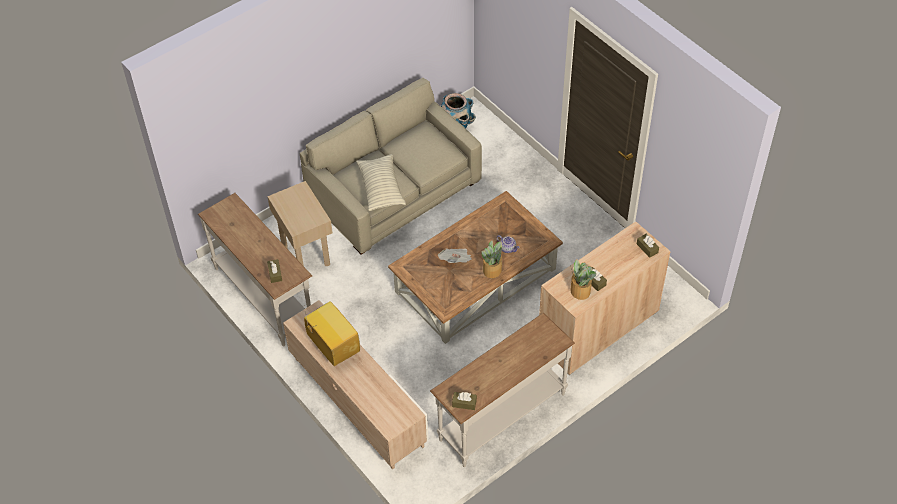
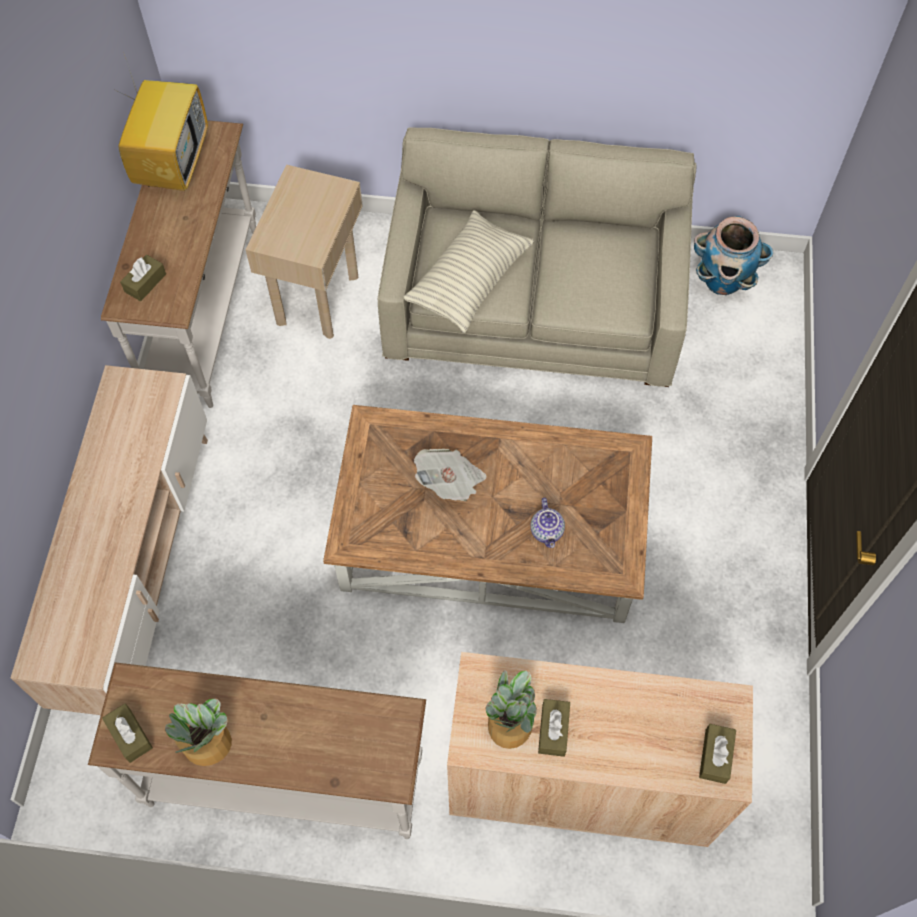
camera: 45 degrees right, 10 degrees up
(332, 347) = (117, 460): television -> television (172, 162)
(492, 270) = (485, 545): potted plant -> potted plant (208, 744)

